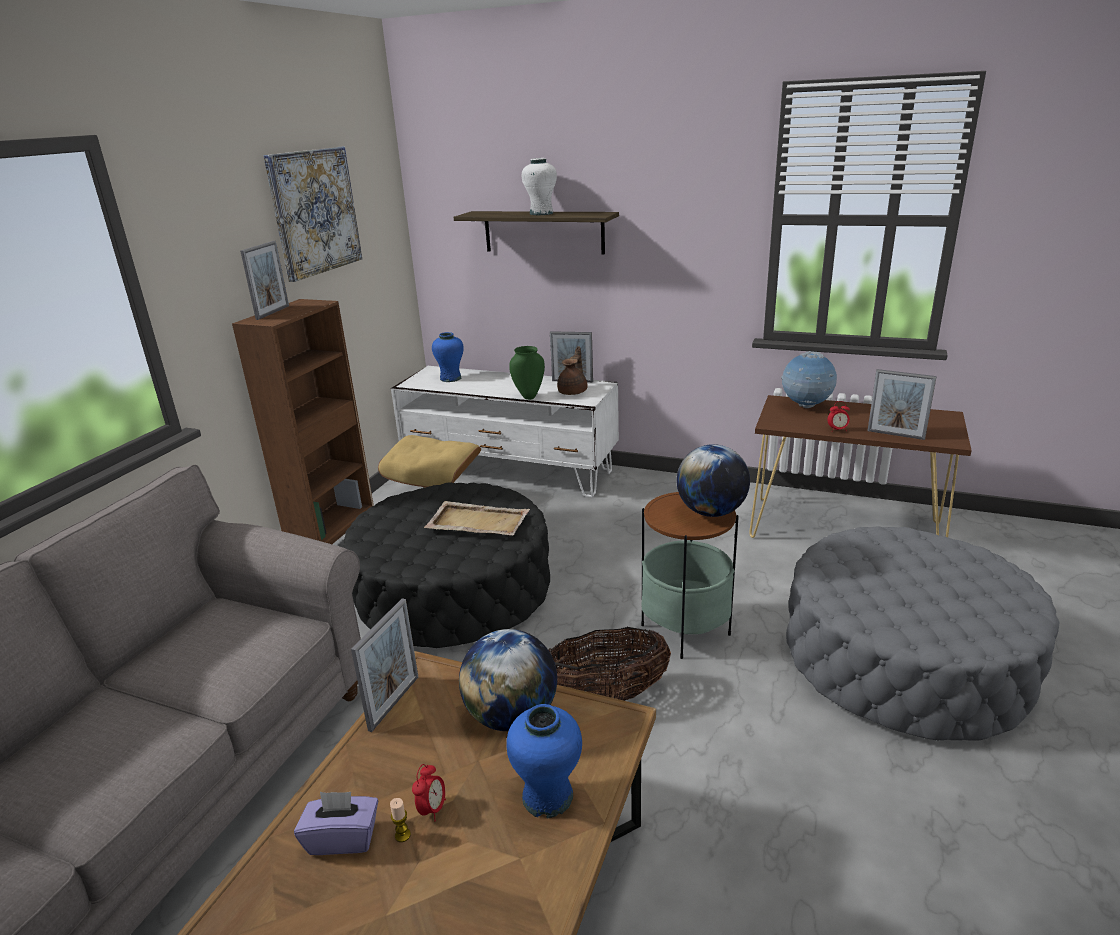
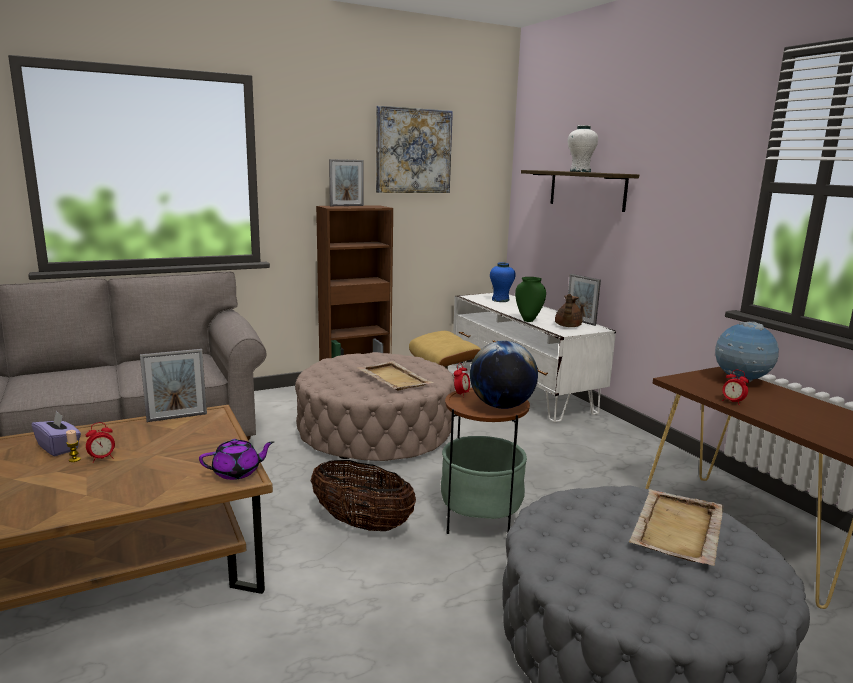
camera: 40 degrees right, 10 degrees down
(453, 591) = (376, 431): black ottoman -> beige ottoman
(511, 716) = (205, 448): globe -> none
(548, 797) = (146, 483): blue vase -> none
(573, 391) = (567, 326): brown teapot -> brown teapot turned 135 degrees clockwise
(604, 719) = (237, 472): none -> purple teapot
(657, 515) = (461, 394): none -> alarm clock
(895, 435) = (790, 423): picture frame -> none
(910, 557) = (677, 529): none -> beige tray

